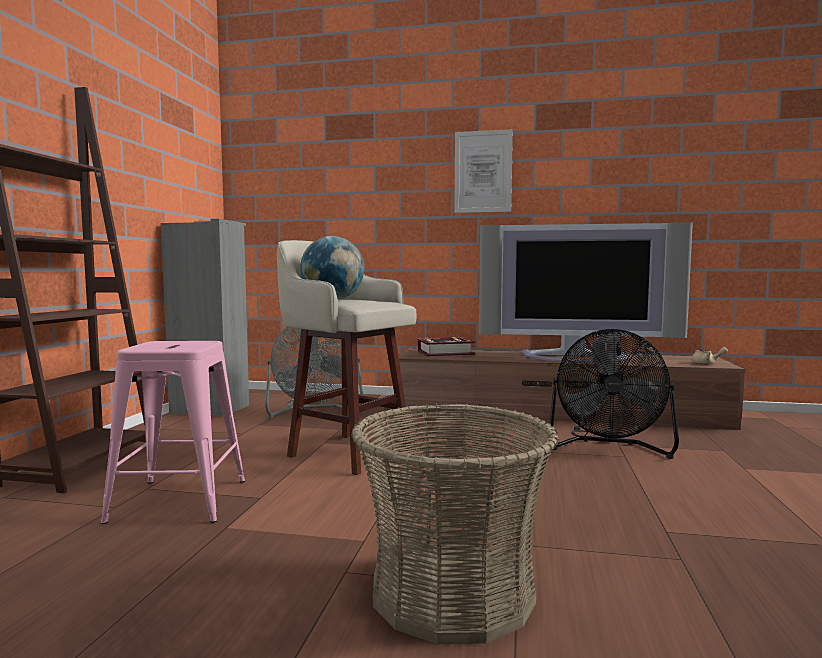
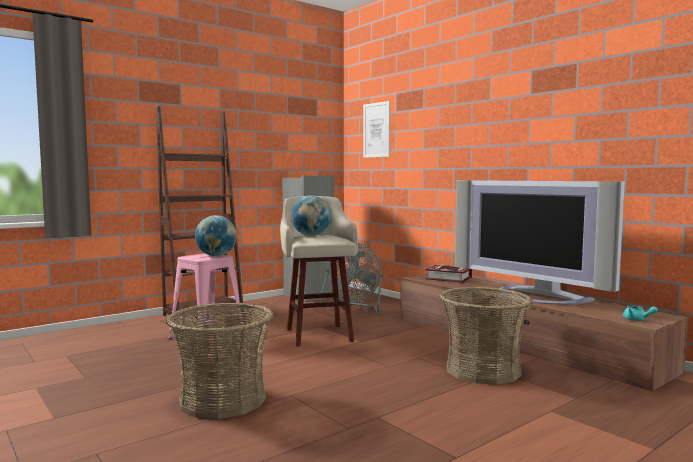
camera: 40 degrees right, 0 degrees up
(193, 343) = (216, 256): none -> globe
(483, 172) = (491, 131): picture -> picture (376, 130)
(604, 446) = (483, 370): black fan -> basket
(707, 363) = (637, 320): beige teapot -> turquoise teapot

